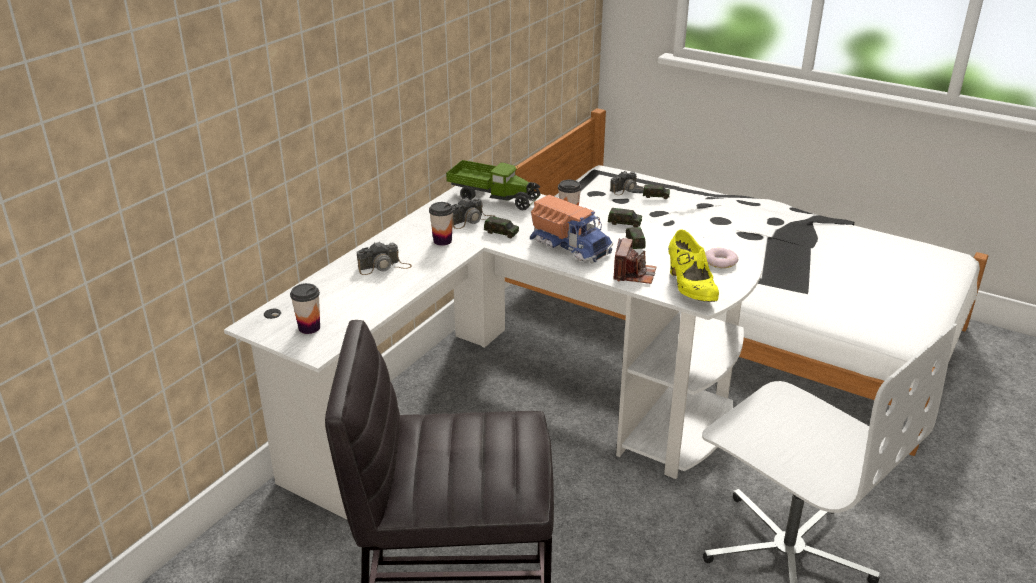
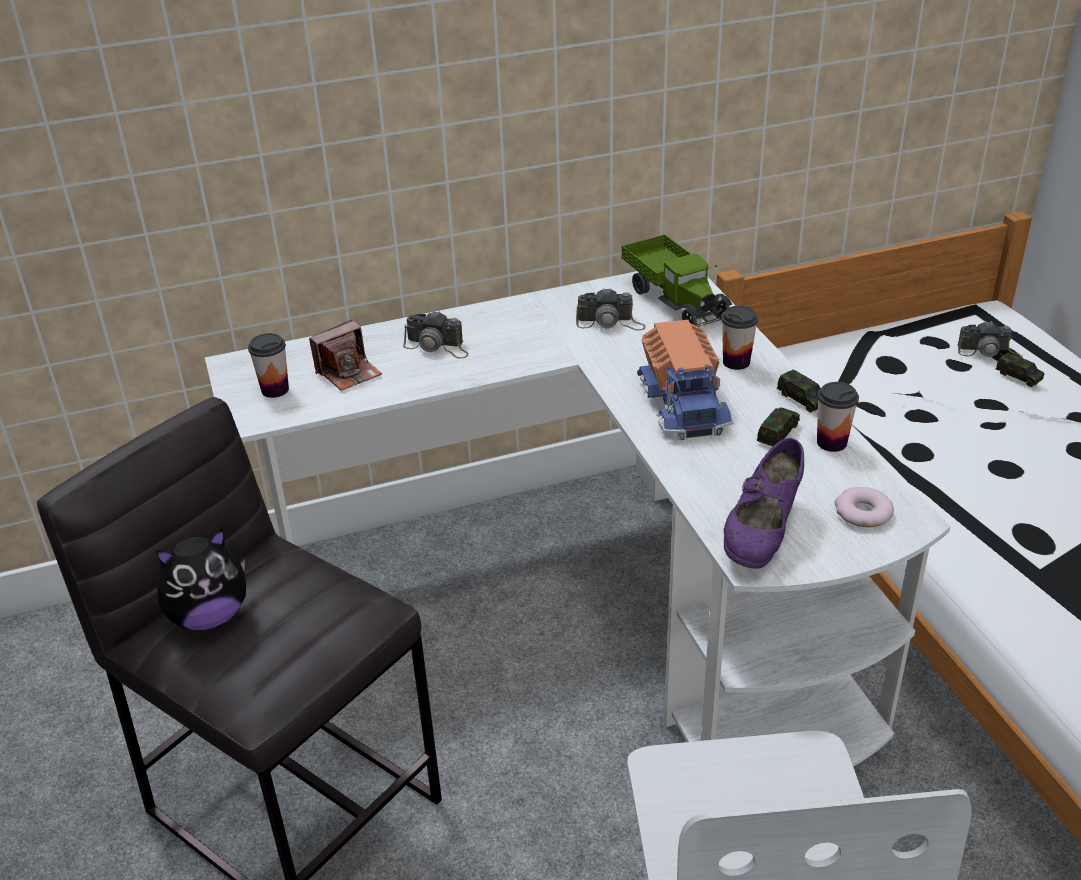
camera: 40 degrees right, 5 degrees up
(432, 469) = (209, 616): none -> plush toy
(442, 241) = (541, 337): cup -> cup (831, 443)
(501, 232) = (623, 352): toy car -> none
(633, 274) = (713, 478): camera -> camera (348, 372)
(690, 288) = (762, 533): yellow shoe -> purple shoe

